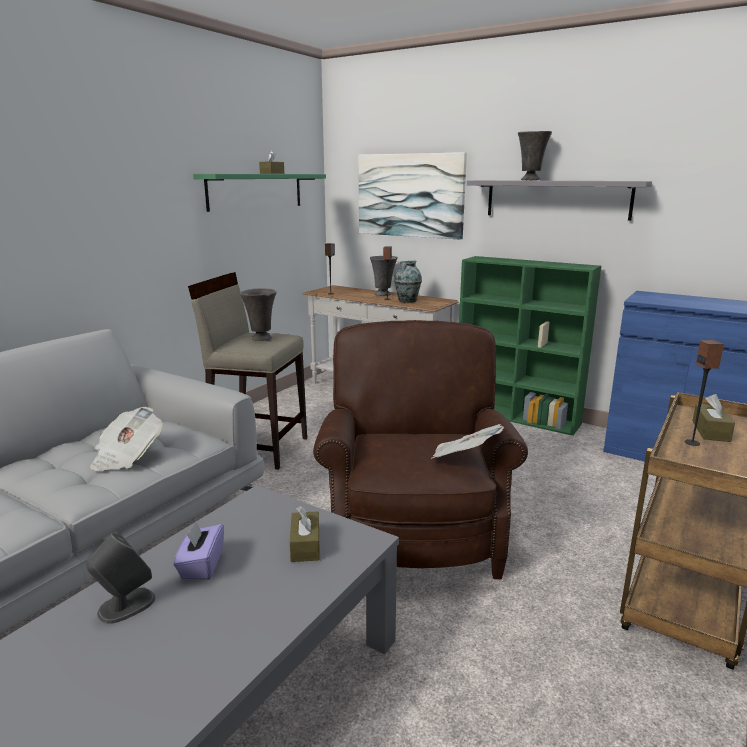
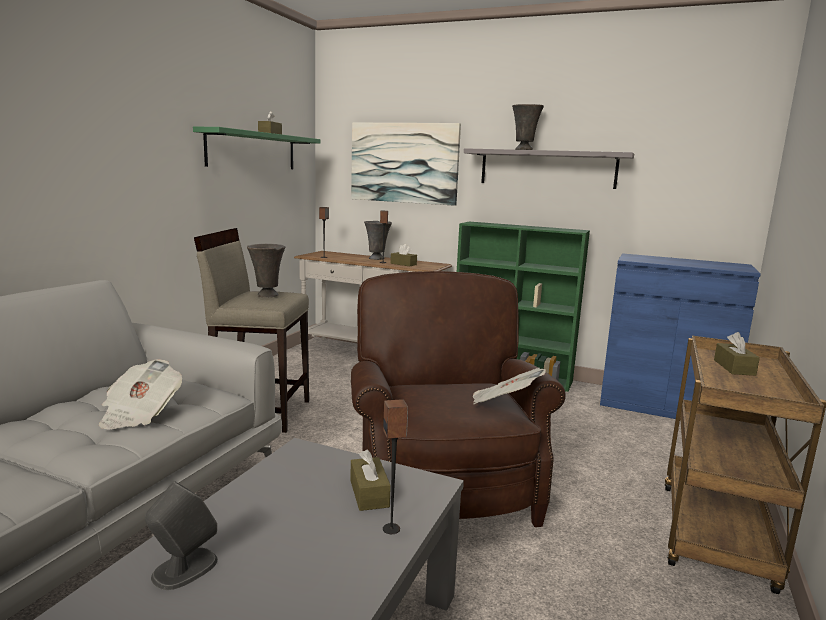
camera: 10 degrees left, 5 degrees down
(201, 566) = (260, 521): purple tissue box -> none
(407, 301) = (403, 264): vase -> brown tissue box
(692, 443) = (724, 377): speaker -> speaker (391, 529)

